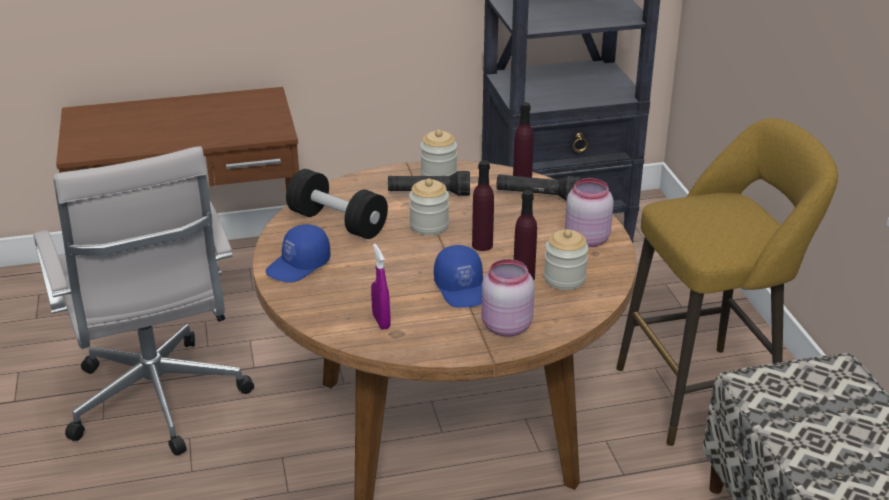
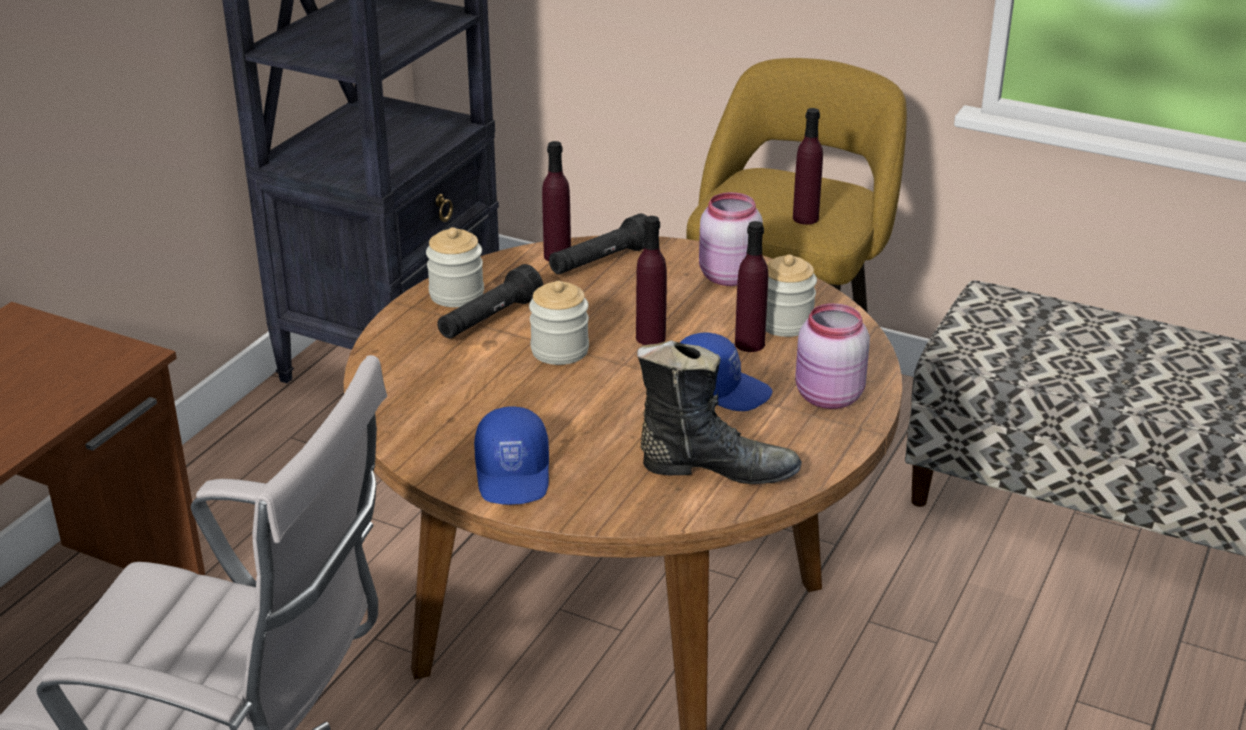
camera: 50 degrees left, 0 degrees up
(337, 223) = (456, 405): black dumbbell -> none
(381, 321) = (716, 469): purple spray bottle -> black boot
(706, 235) = (805, 218): none -> purple bottle

